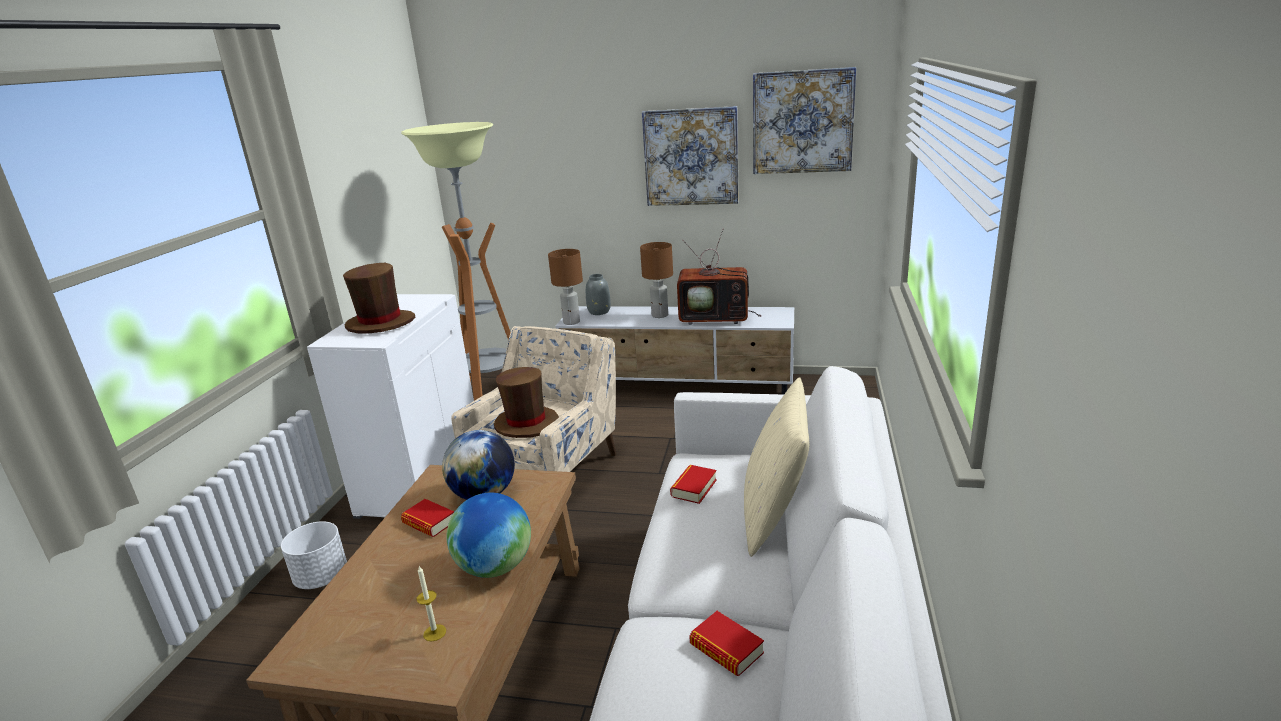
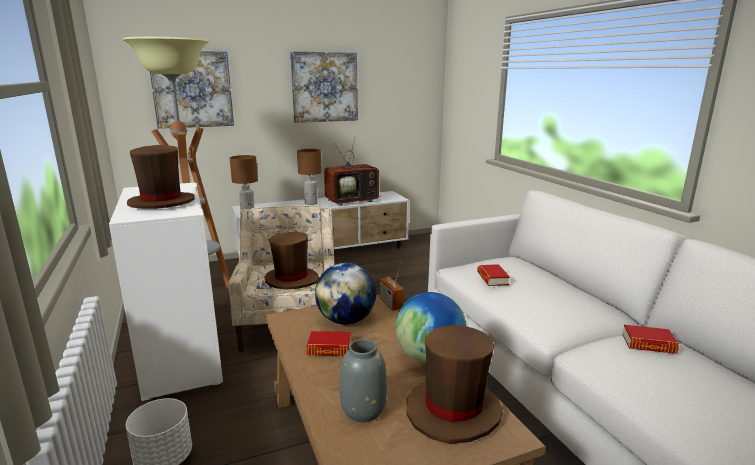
camera: 35 degrees left, 5 degrees down
(434, 633) = (453, 411): candle -> brown hat
(551, 487) = (391, 303): none -> radio
(599, 312) = (261, 206): grey vase -> grey vase (363, 409)
(774, 515) = (555, 280): beige pillow -> none
(802, 122) = (395, 66): picture -> picture (192, 89)

